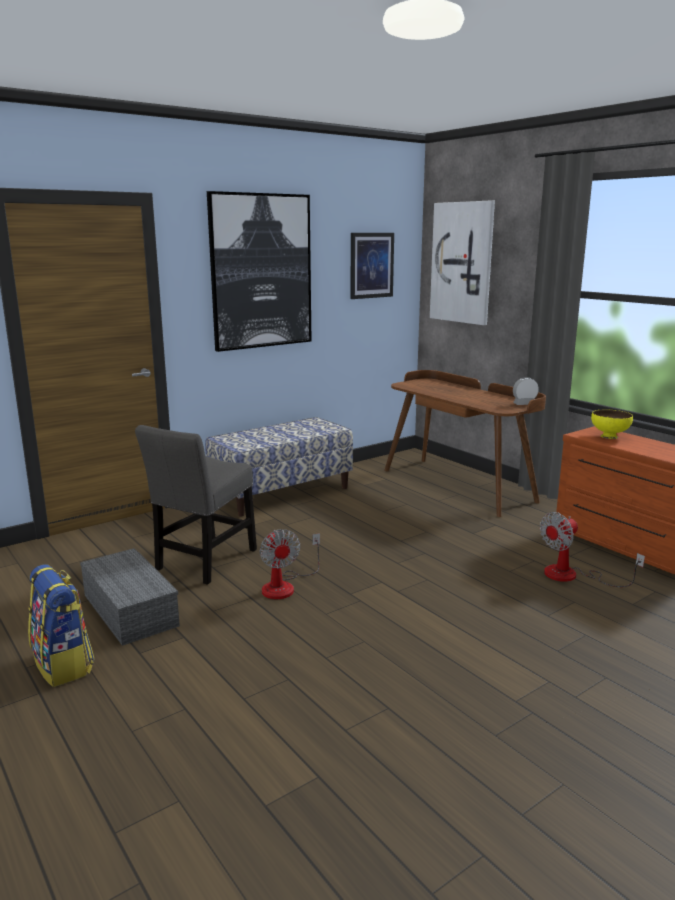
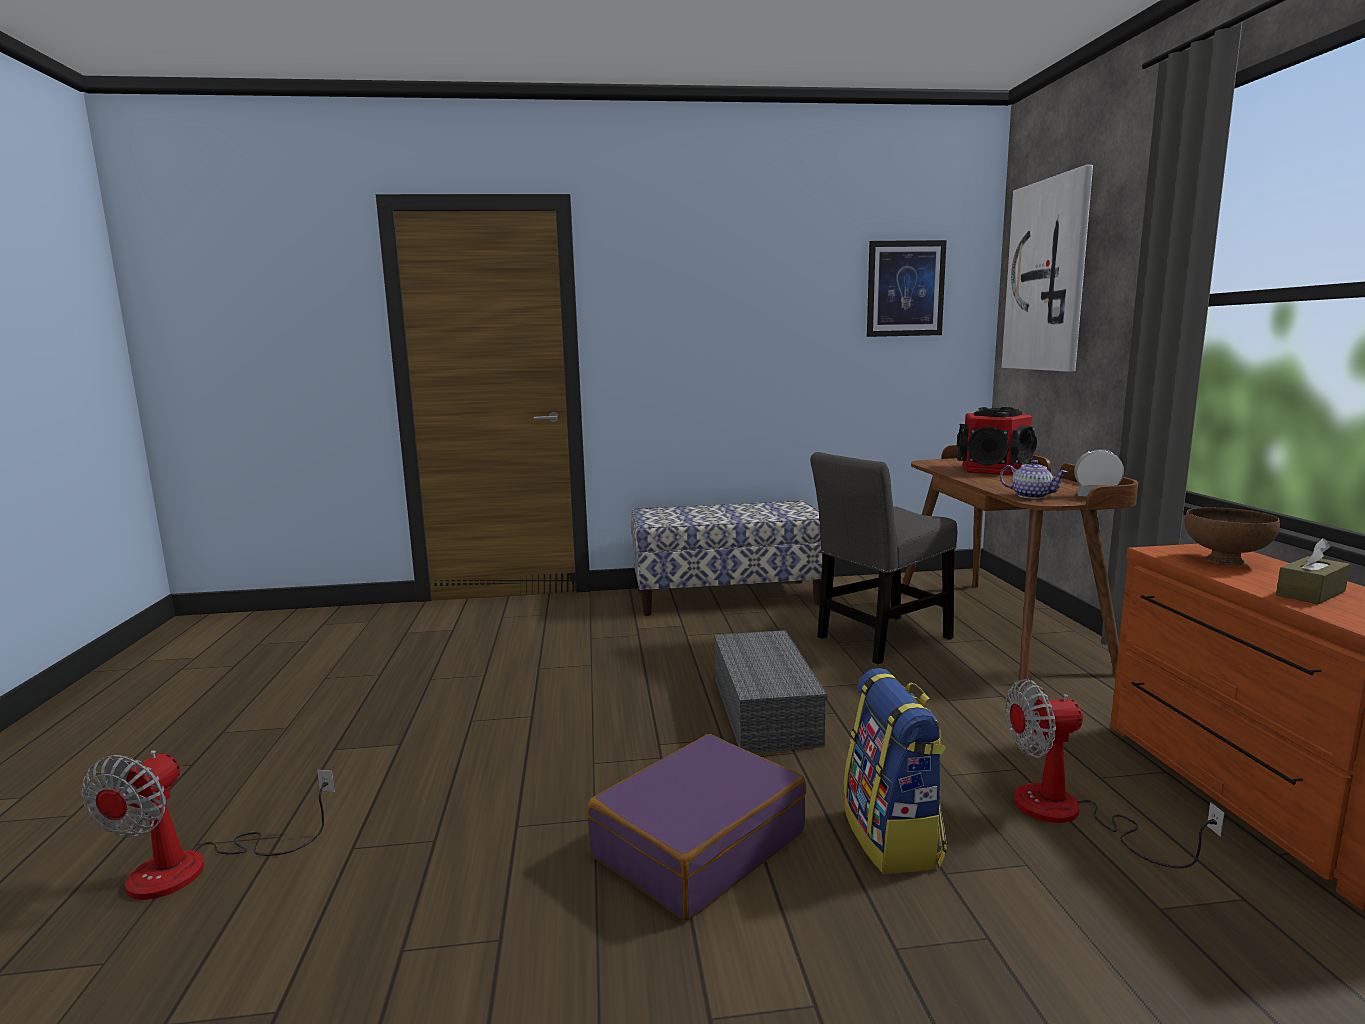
camera: 30 degrees right, 5 degrees down
(64, 665) = (254, 740): backpack -> backpack (893, 838)
(128, 610) = (391, 695): grey storage box -> grey storage box (762, 709)
(204, 562) = (538, 659): grey chair -> grey chair (880, 640)
(261, 271) = (722, 295): picture -> none
(285, 586) = (590, 711): fan -> fan (196, 867)
(430, 636) = (698, 844): none -> purple suitcase
(446, 388) = (992, 469): none -> speaker
(494, 407) = (1032, 496): none -> teapot
(609, 437) = (1225, 561): yellow bowl -> brown bowl
(655, 450) = (1310, 593): none -> brown tissue box

